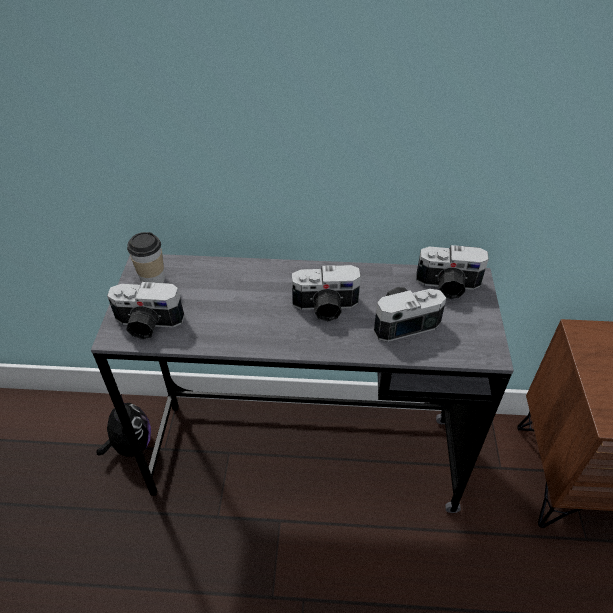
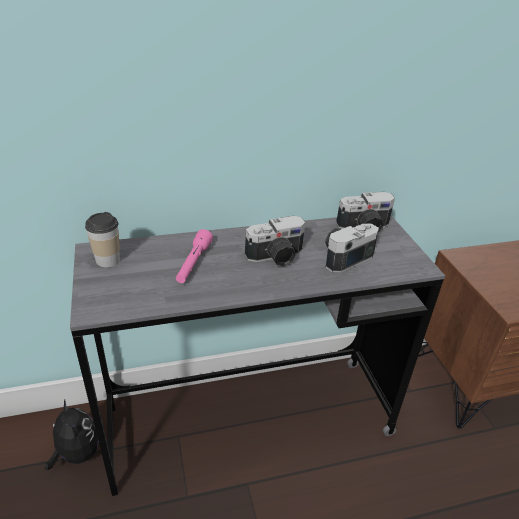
camera: 20 degrees left, 10 degrees down
(147, 325) = (120, 296): camera -> none
(234, 299) = (193, 263): none -> pink flashlight

